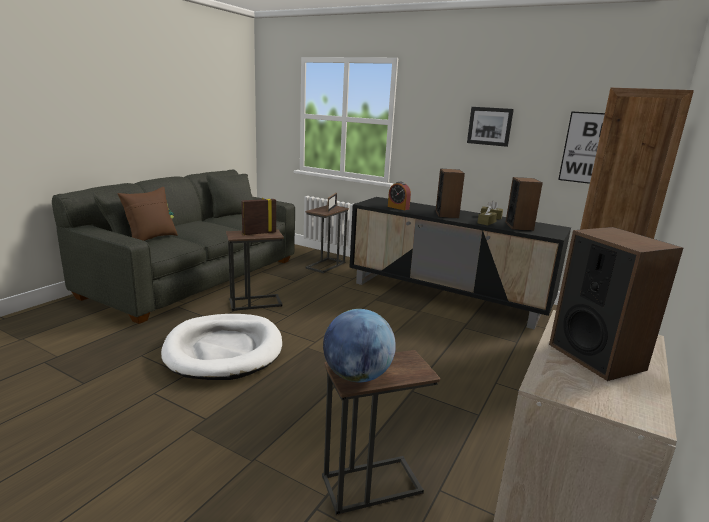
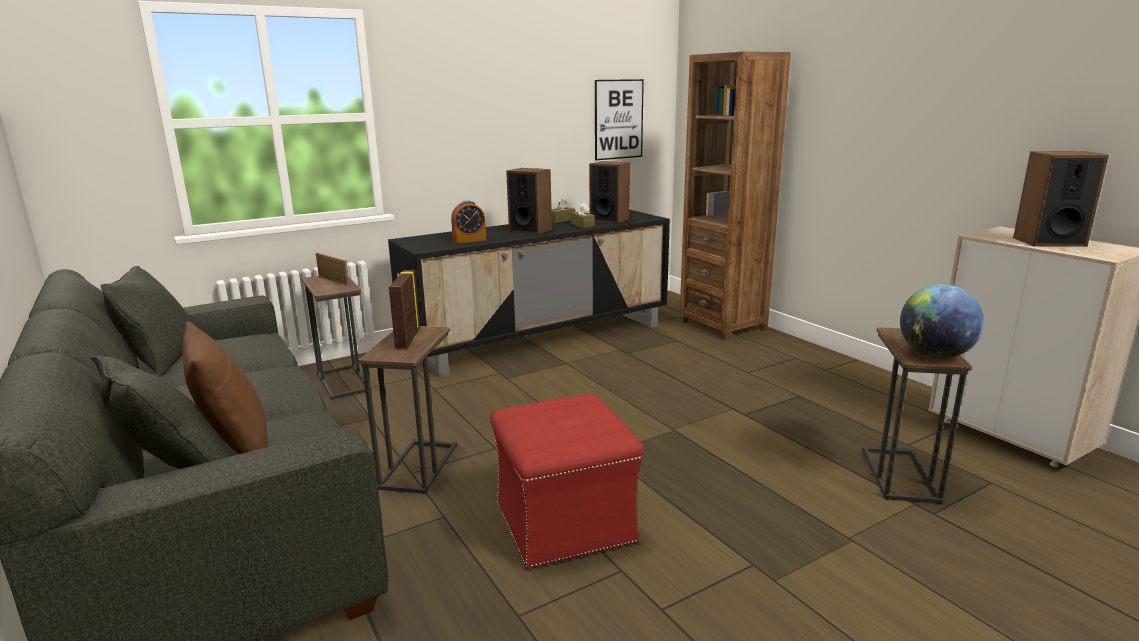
camera: 60 degrees left, 0 degrees up
(224, 350) = (564, 522): white dog bed -> red ottoman
(490, 126) = (514, 106): picture -> none

